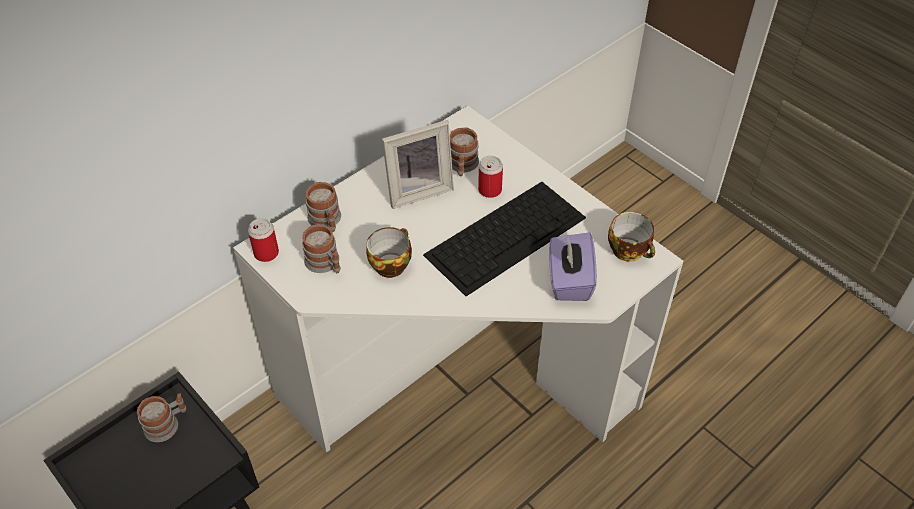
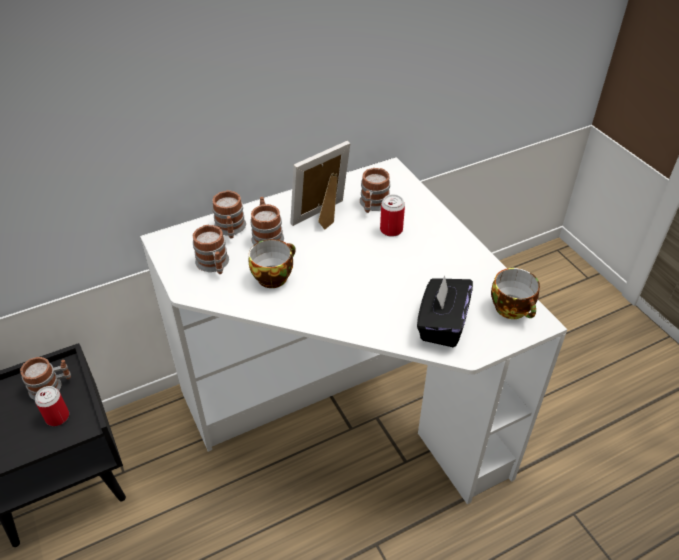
camera: 15 degrees right, 5 degrees down
(266, 253) = (166, 246): can -> can (57, 417)
(367, 221) = (267, 236): none -> mug
(418, 190) = (324, 218): picture frame -> picture frame turned 150 degrees clockwise
(506, 235) = (393, 271): keyboard -> none
(569, 280) = (441, 324): purple tissue box -> black tissue box

